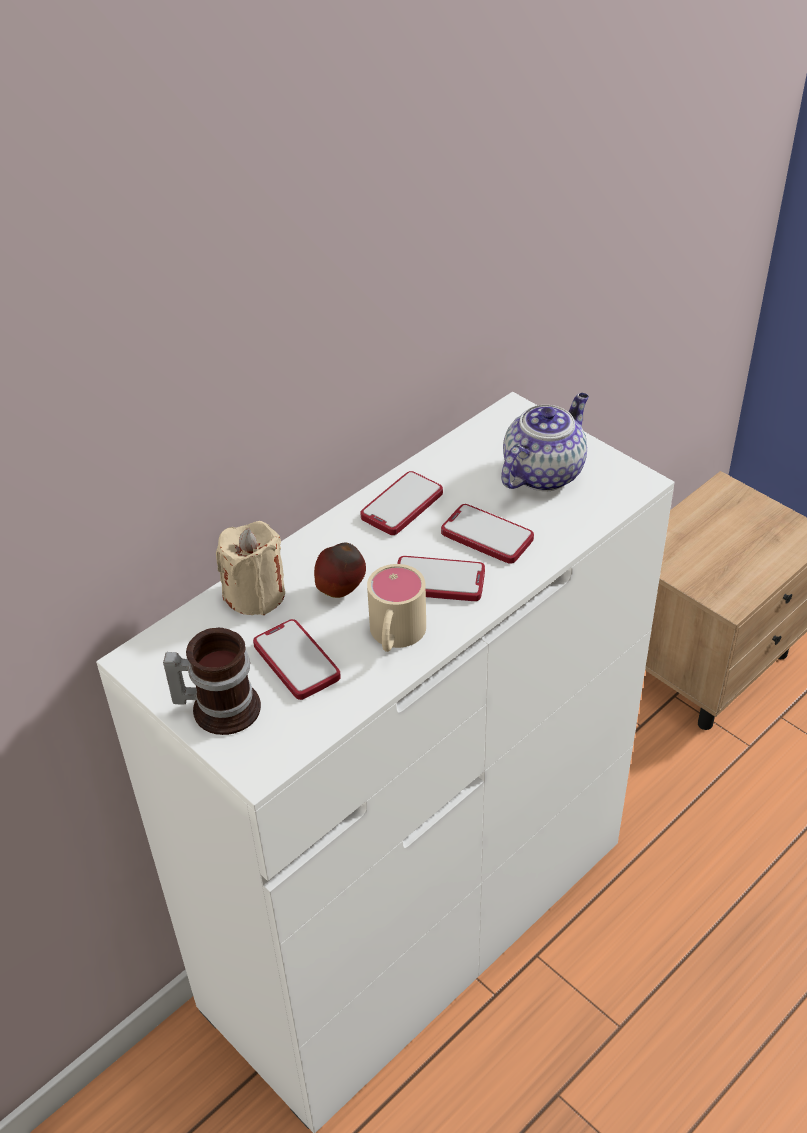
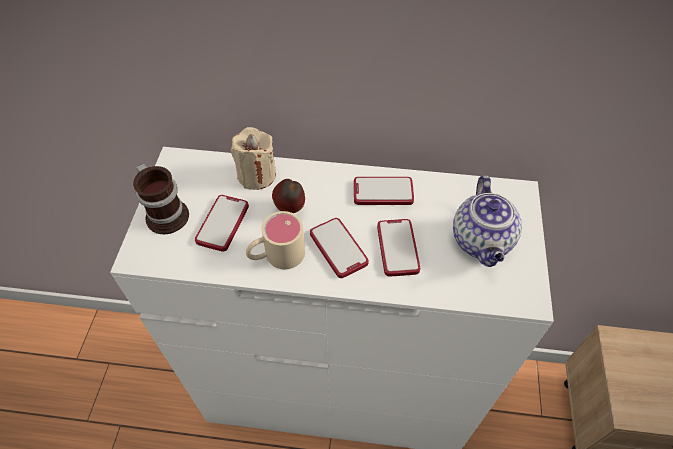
camera: 50 degrees right, 10 degrees up
(543, 472) = (482, 242): teapot -> teapot turned 90 degrees clockwise

